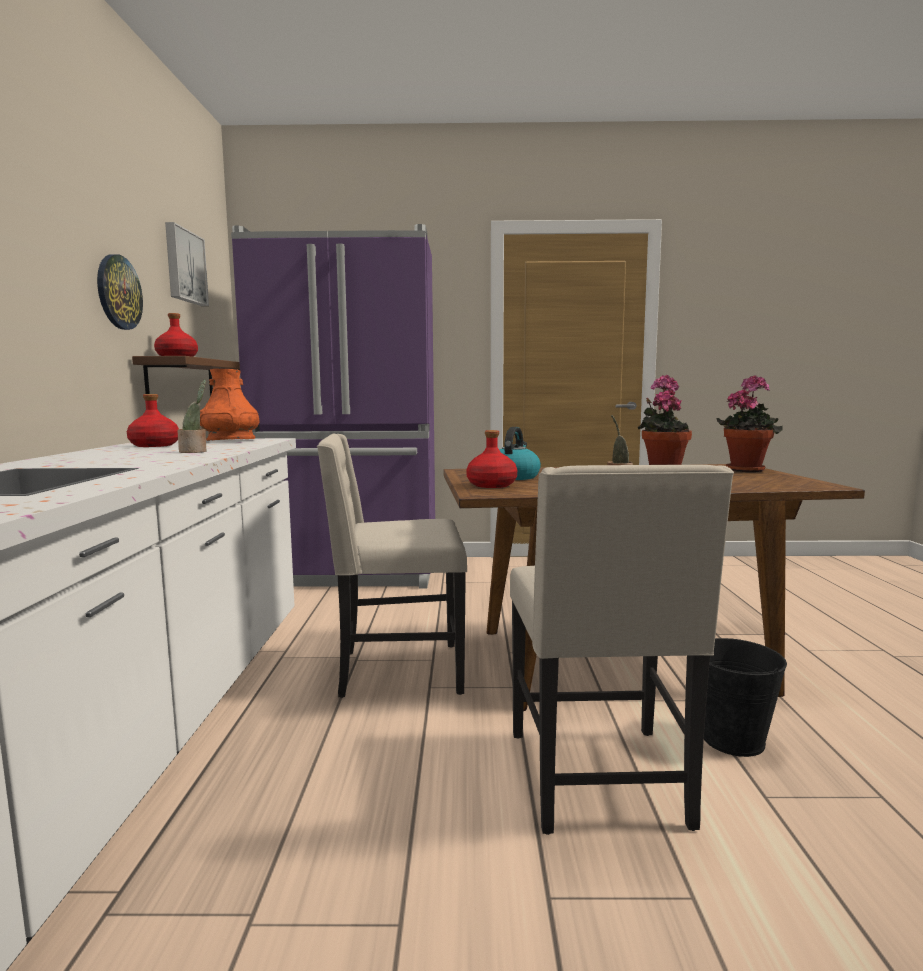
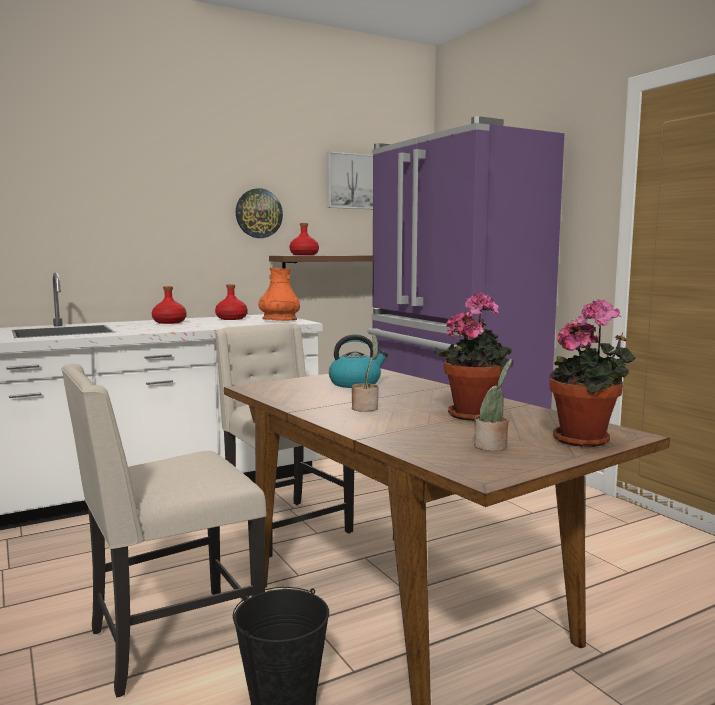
camera: 60 degrees right, 0 degrees up
(195, 451) = (202, 326): potted plant -> potted plant (492, 446)
(491, 485) = (298, 384): red bottle -> red bottle (169, 322)

